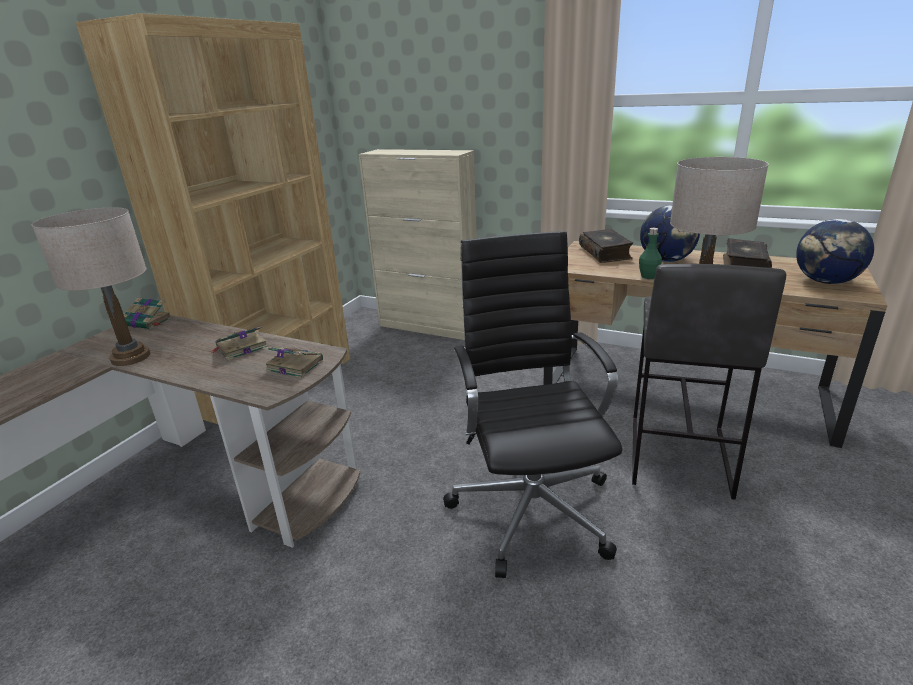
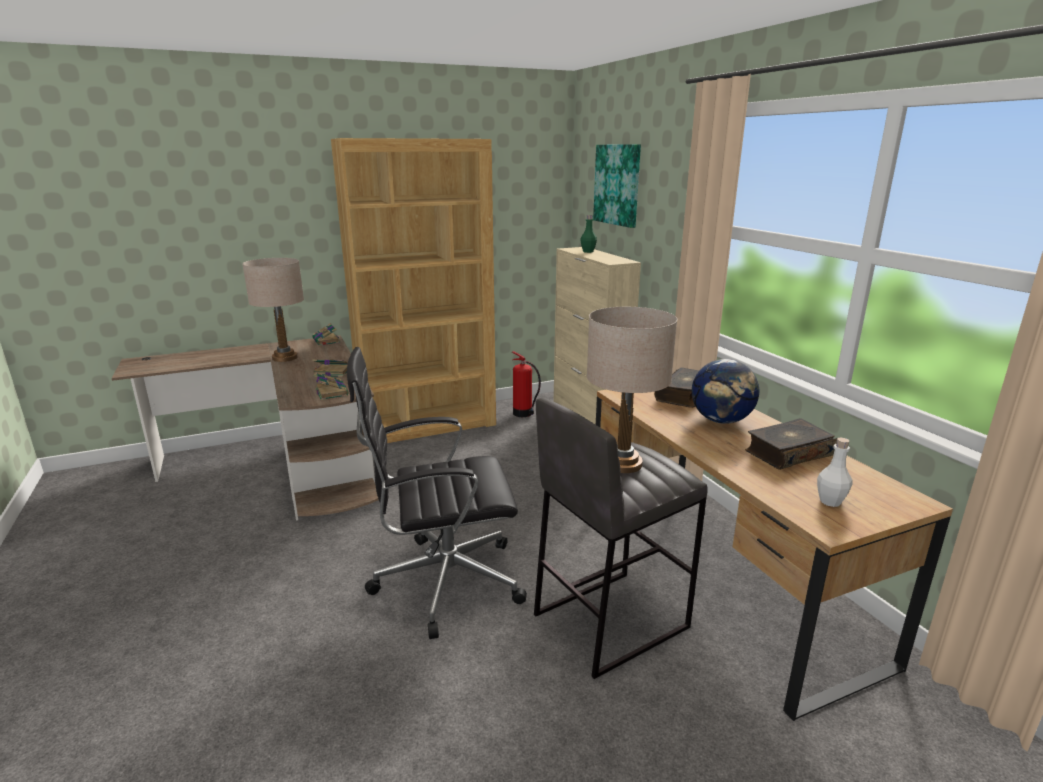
camera: 40 degrees right, 5 degrees down
(359, 339) = (523, 414): none -> fire extinguisher
(417, 76) = (617, 185): none -> picture
(532, 506) = (443, 581): black office chair -> black office chair turned 135 degrees counterclockwise
(648, 276) = (664, 426): green bottle -> green bottle (588, 251)
(826, 282) = (830, 501): globe -> white bottle

